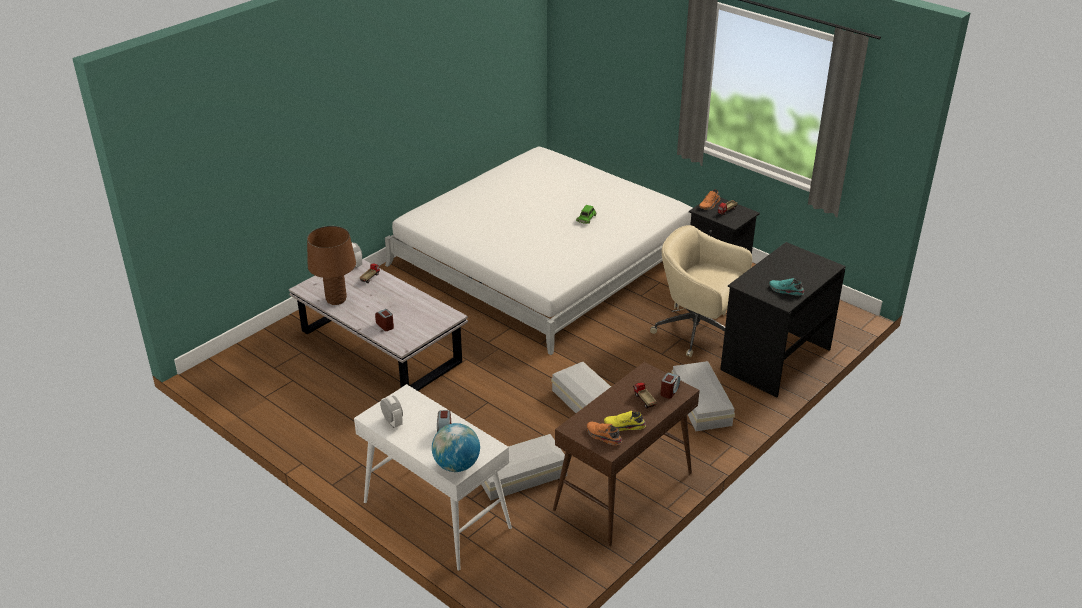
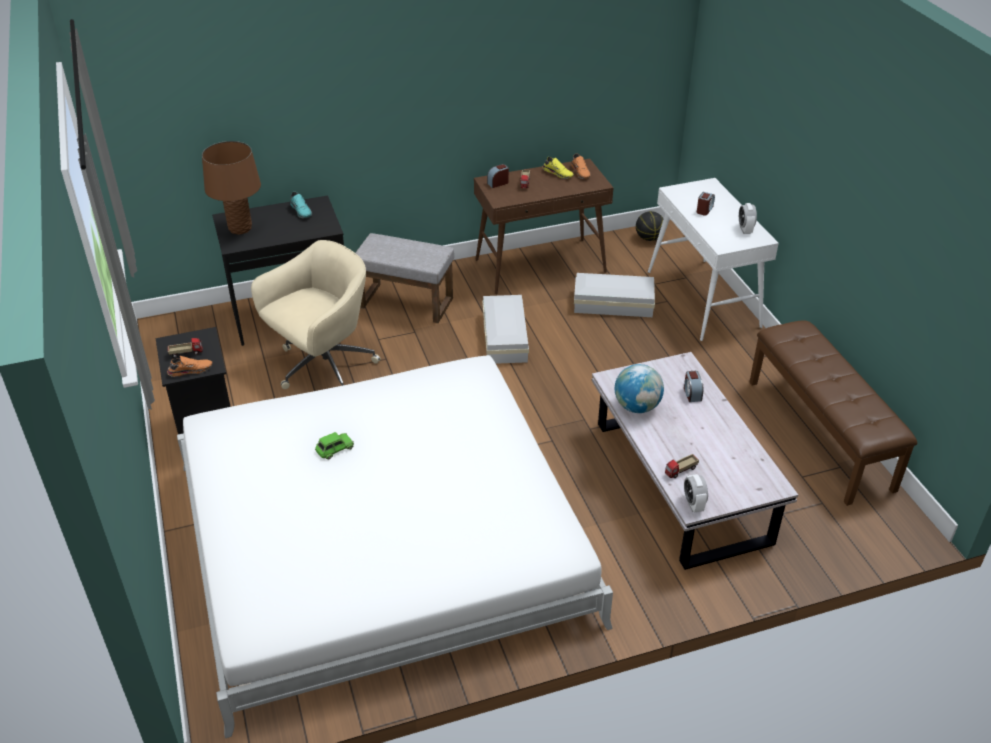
camera: 150 degrees left, 5 degrees up
(284, 417) = (820, 434): none -> brown bench
(336, 299) = (738, 452): brown table lamp -> brown table lamp (240, 229)
(456, 465) = (707, 187): globe -> globe (637, 407)
(539, 581) = (649, 238): none -> basketball
(698, 332) = (323, 367): beige office chair -> beige office chair turned 105 degrees counterclockwise
(700, 404) = (407, 302): white storage box -> grey ottoman

